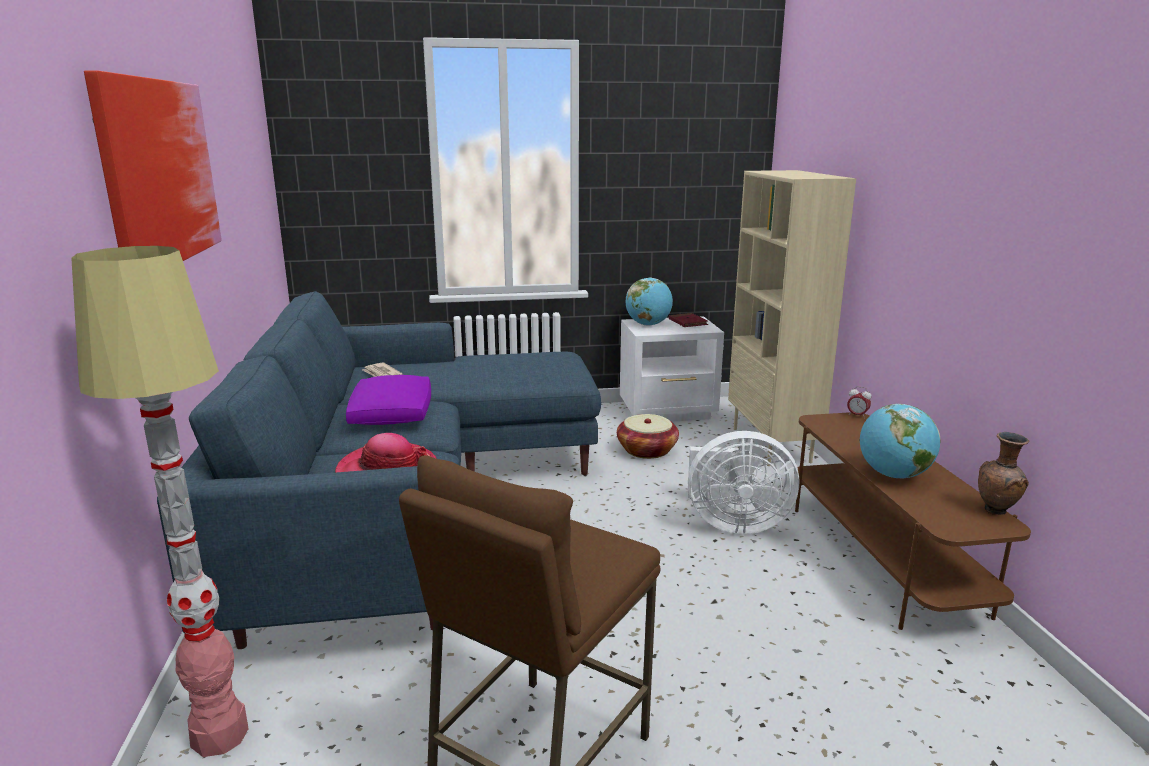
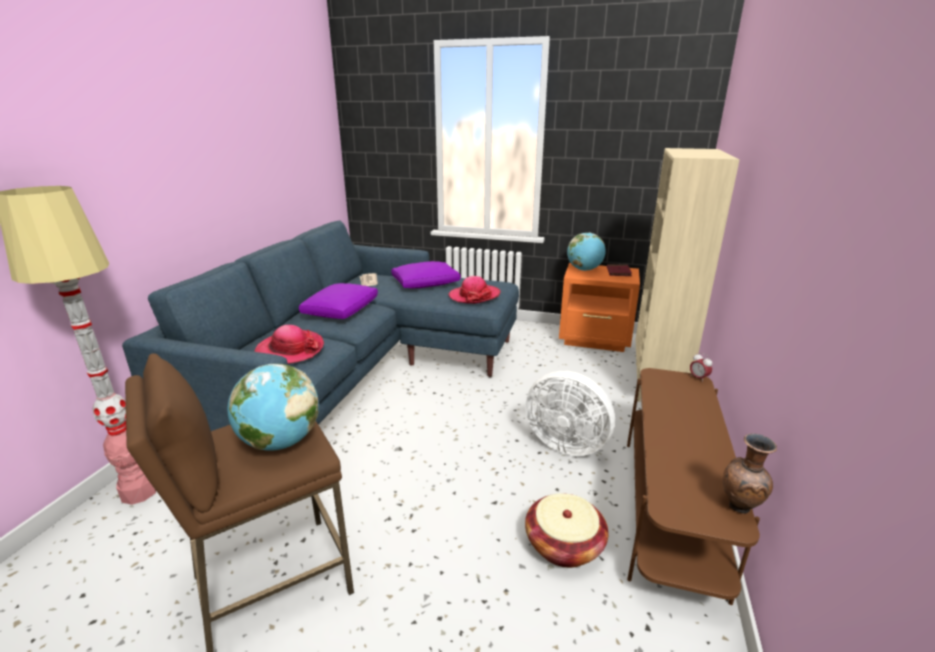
camera: 25 degrees right, 5 degrees up
(159, 172) = (172, 137): picture -> none
(467, 366) = (426, 283): none -> purple pillow
(548, 371) = (474, 296): none -> hat
(647, 450) = (551, 367): basket -> basket (564, 545)
(669, 412) = (595, 340): white nightstand -> orange nightstand
(893, 475) = (671, 443): globe -> globe (280, 442)

